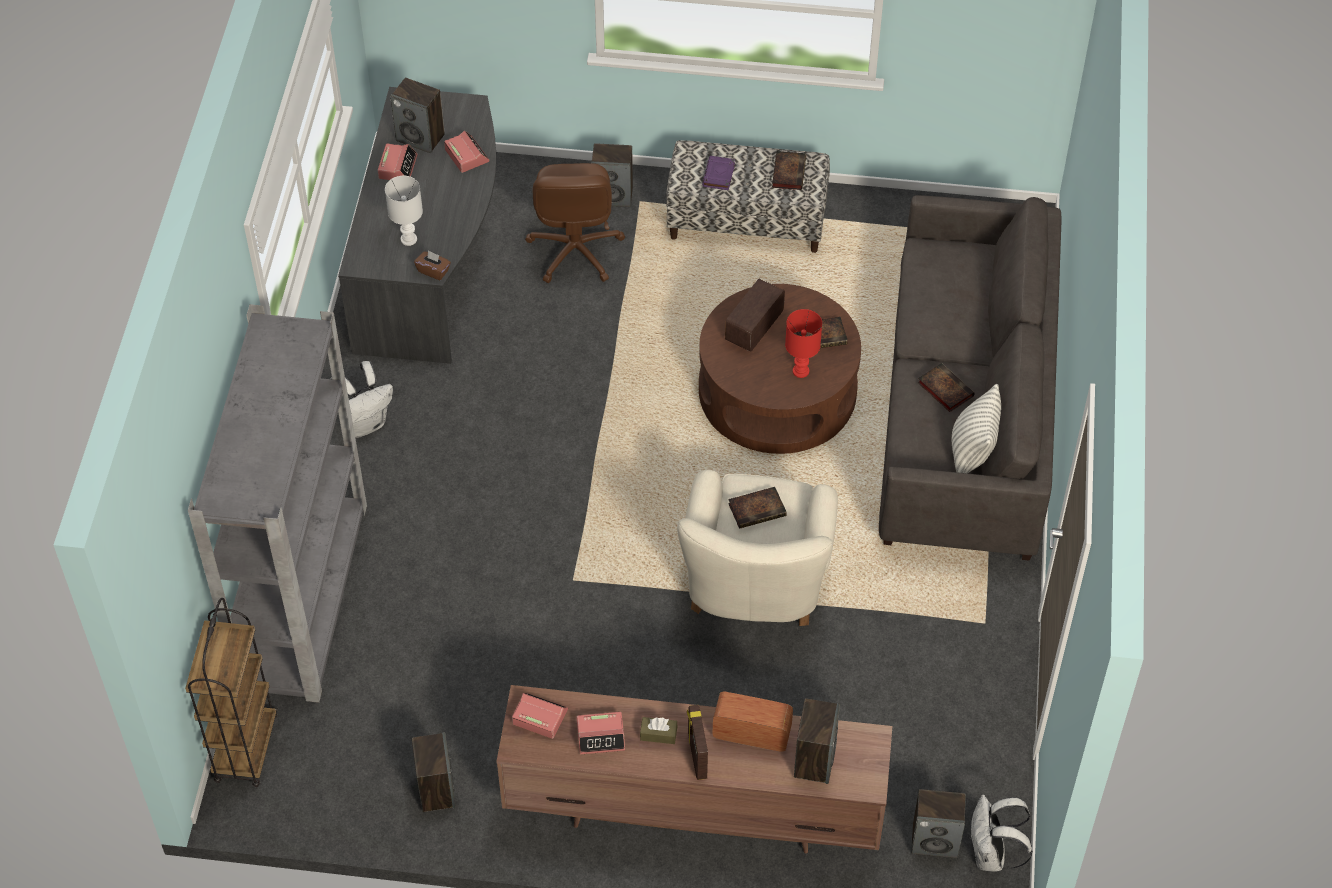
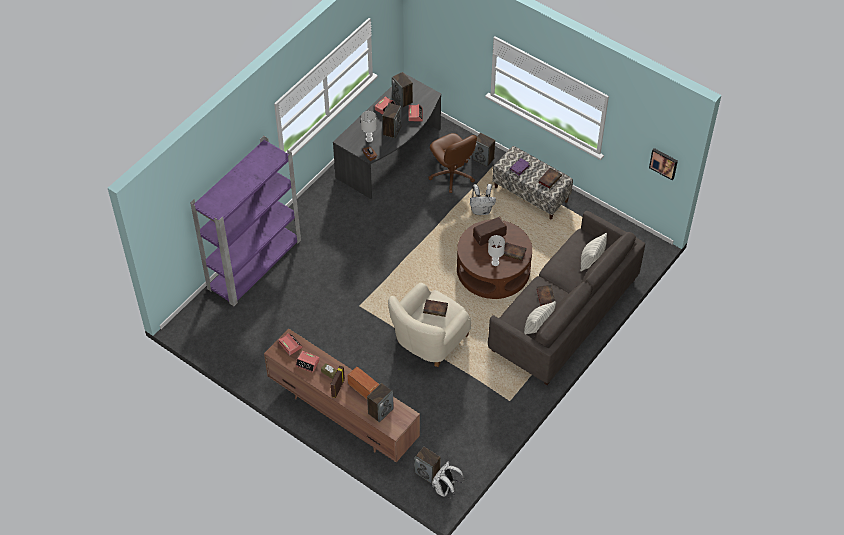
camera: 30 degrees right, 0 degrees up
(246, 750) = (196, 311): brown cart -> none
(304, 597) = (254, 264): grey bookcase -> purple bookcase
(365, 423) = (322, 208): white backpack -> white backpack (481, 210)
(436, 790) = (254, 359): speaker -> speaker (392, 130)
(575, 251) = (451, 175): brown office chair -> brown office chair turned 60 degrees counterclockwise
(800, 371) = (495, 262): red table lamp -> white table lamp
(977, 286) = (591, 261): none -> pillow
(1031, 38) = (664, 163): none -> picture

